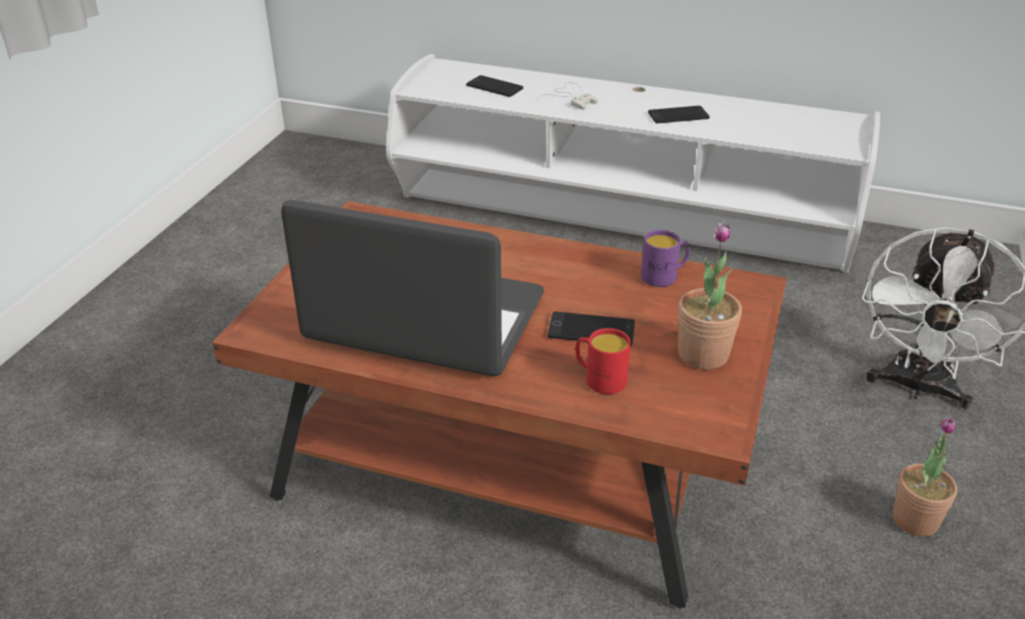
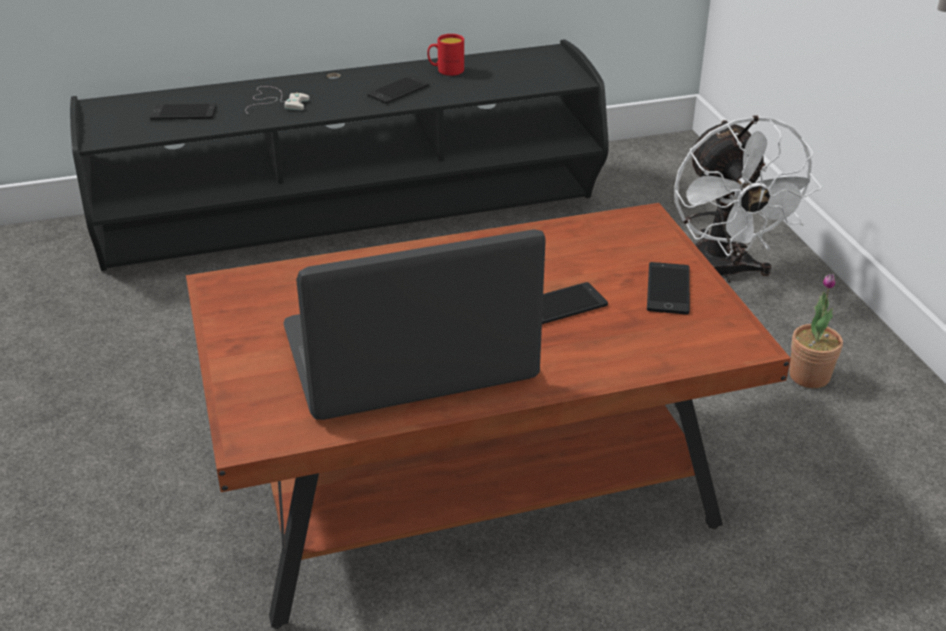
camera: 35 degrees left, 0 degrees up
(599, 379) = (614, 343): red mug -> red mug (446, 70)
(620, 219) = (353, 217): white tv stand -> black tv stand
(664, 276) = (567, 236): purple mug -> none
(703, 354) = (668, 289): potted plant -> phone

